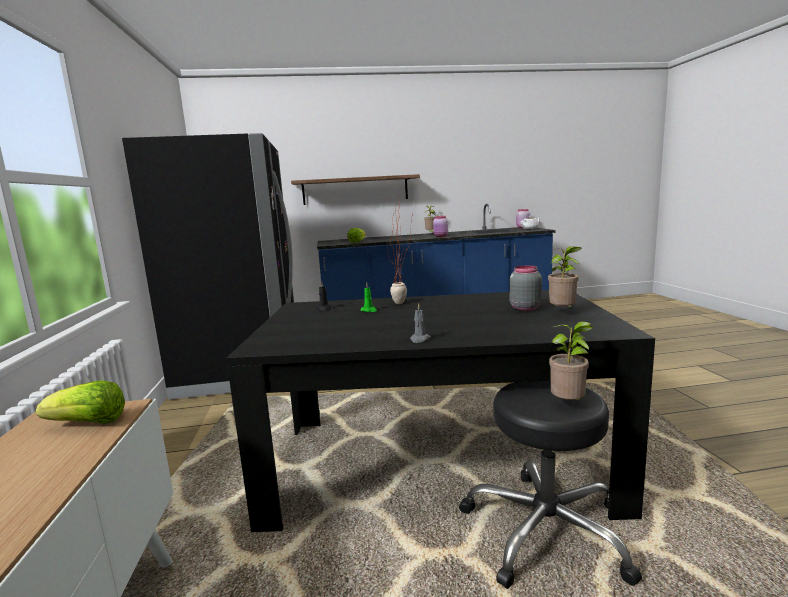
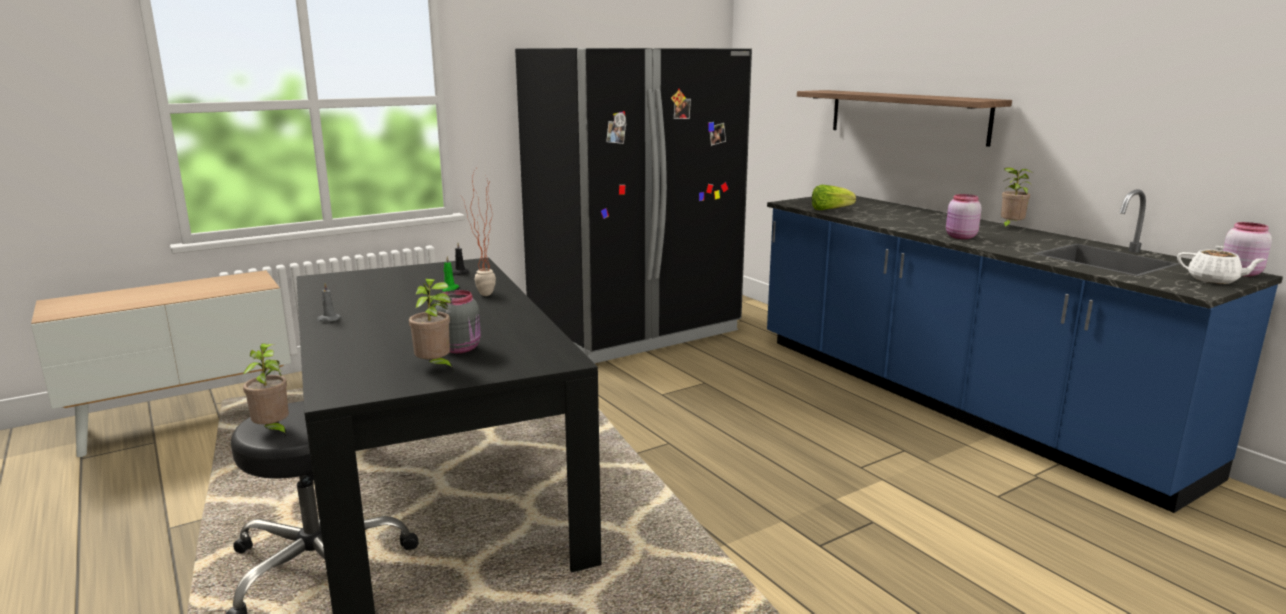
camera: 65 degrees right, 5 degrees up
(89, 424) = (238, 285): lettuce -> none

